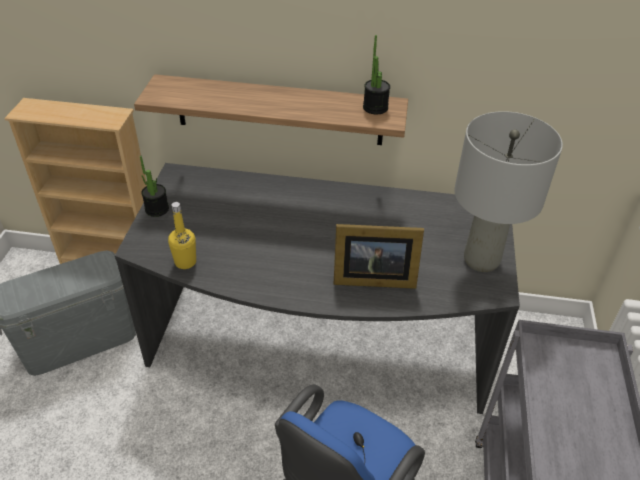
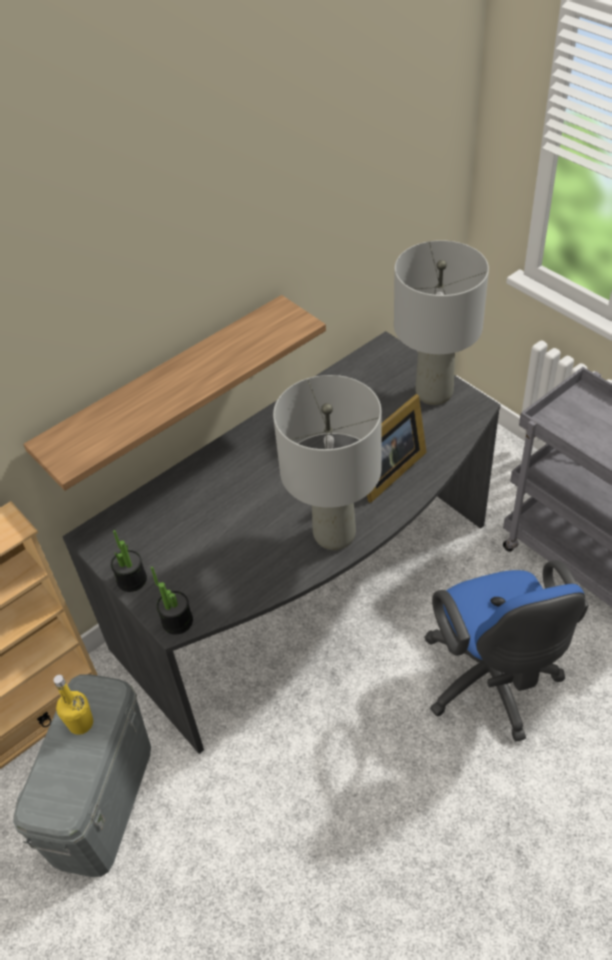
camera: 45 degrees left, 5 degrees up
(185, 262) = (235, 595): yellow bottle -> yellow bottle (81, 723)
(284, 282) = (335, 535): none -> grey table lamp
(375, 108) = (272, 321): potted plant -> potted plant (177, 621)

